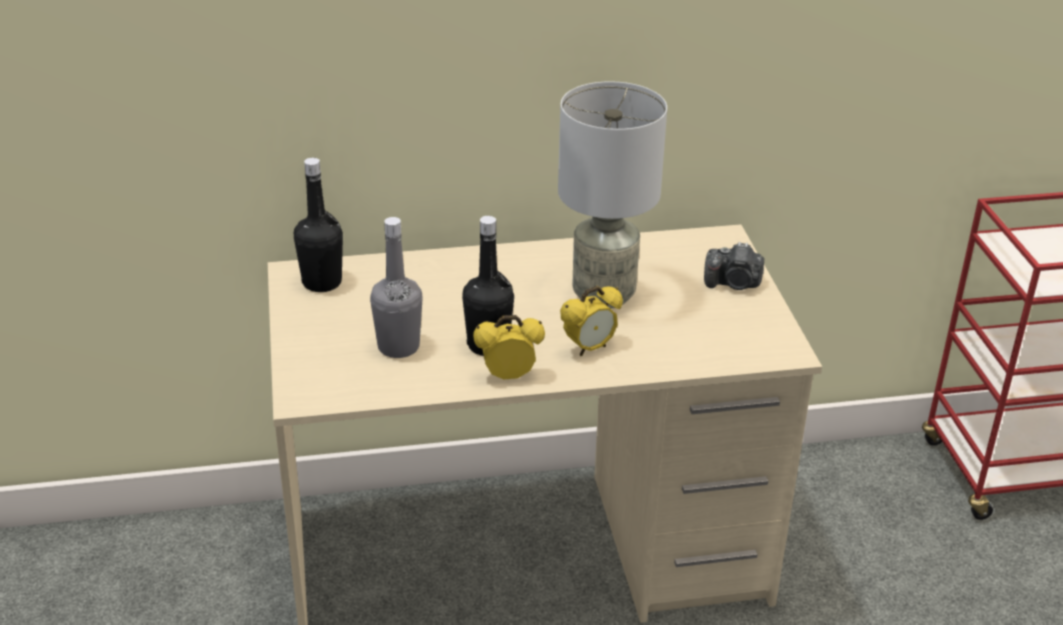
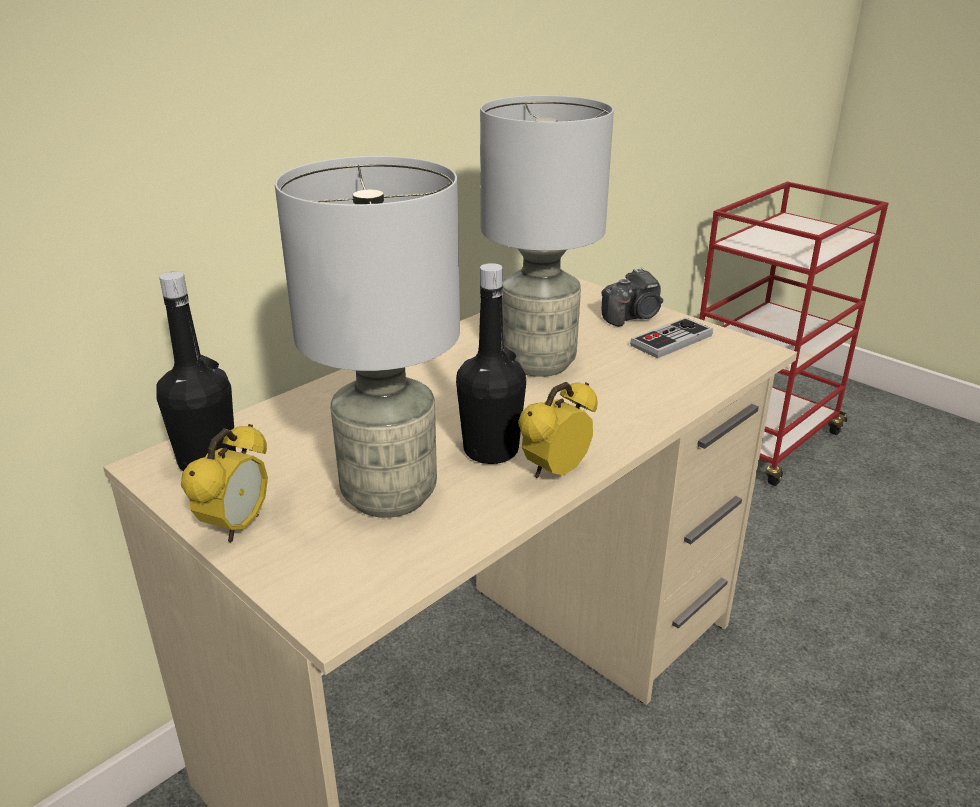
camera: 35 degrees left, 5 degrees down
(398, 347) = (391, 493): grey bottle -> grey table lamp
(589, 348) = (594, 413): alarm clock -> alarm clock (237, 527)
(731, 316) = (671, 340): none -> game controller

